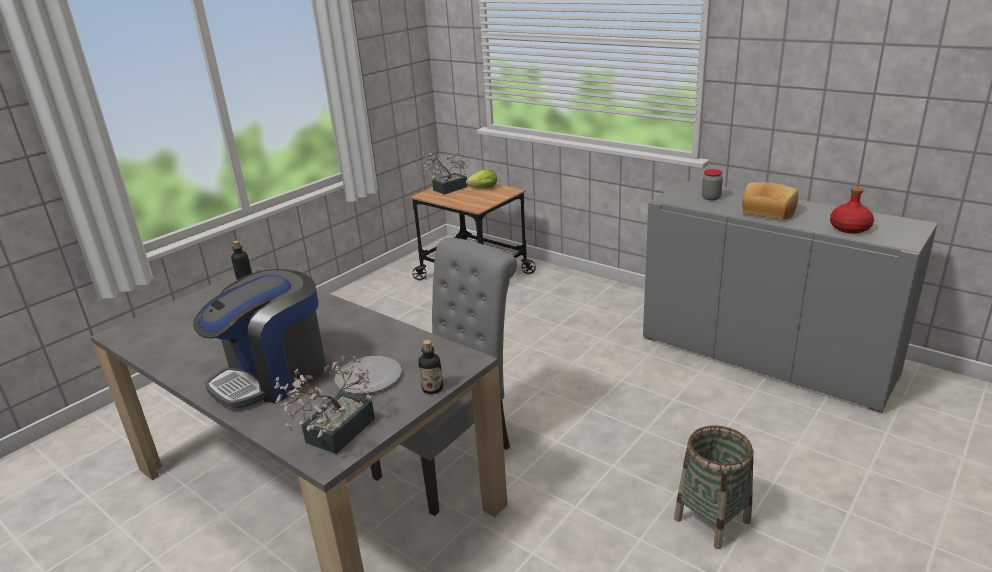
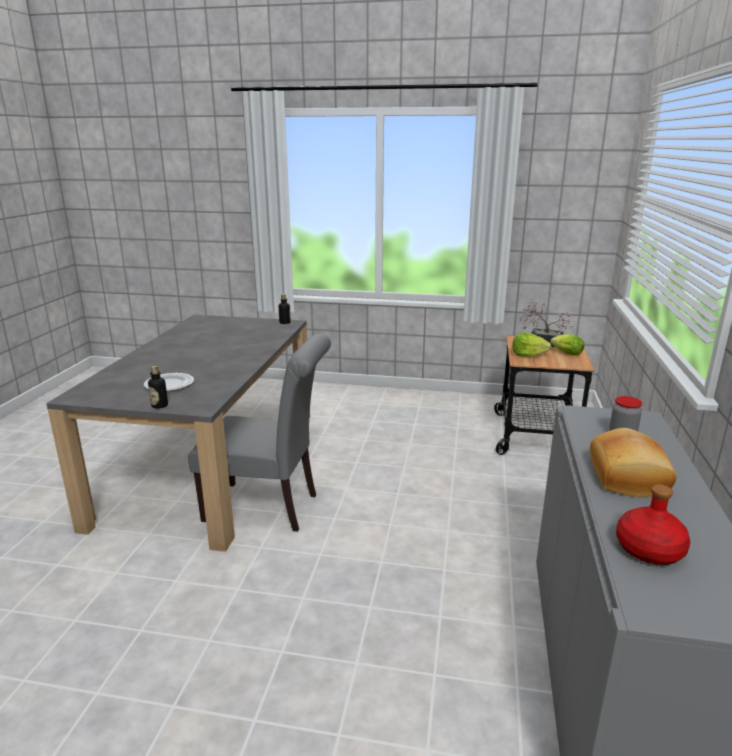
camera: 60 degrees right, 5 degrees down
(273, 376) = (163, 361): coffee machine -> none
(334, 435) = (98, 392): potted plant -> none
(466, 201) = (528, 354): none -> lettuce
(712, 520) = (252, 689): basket -> none

